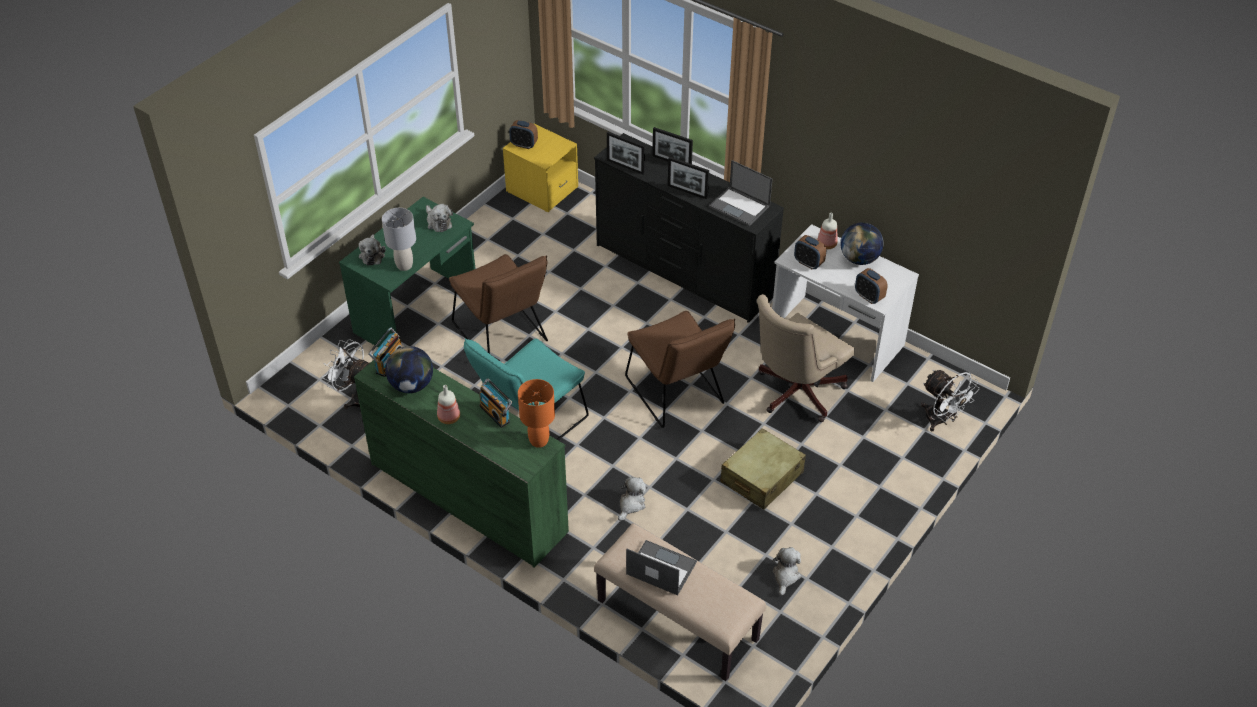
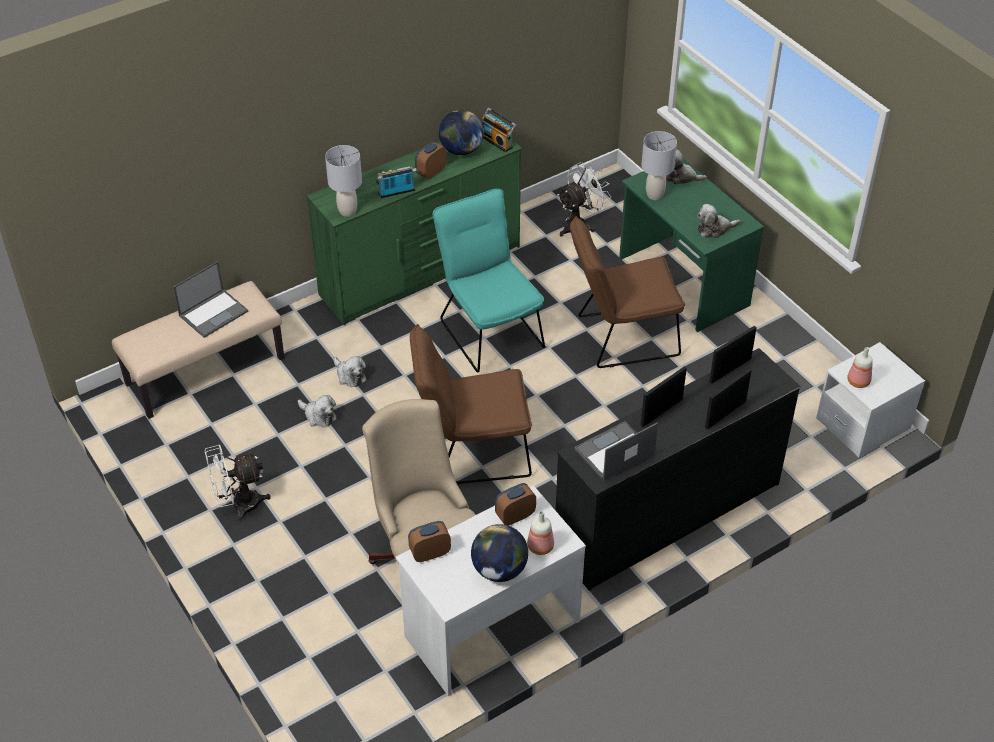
camera: 110 degrees right, 0 degrees up
(448, 418) = (409, 164): bottle -> bottle (858, 381)
(524, 145) = (881, 361): alarm clock -> alarm clock (430, 172)
(539, 440) = (348, 211): orange table lamp -> grey table lamp
(542, 189) = (863, 424): yellow nightstand -> white nightstand
(761, 477) = (325, 483): beige suitcase -> none
(785, 576) = (200, 461): plush toy -> plush toy (318, 416)
(941, 420) = (312, 680): white fan -> white fan (238, 505)

